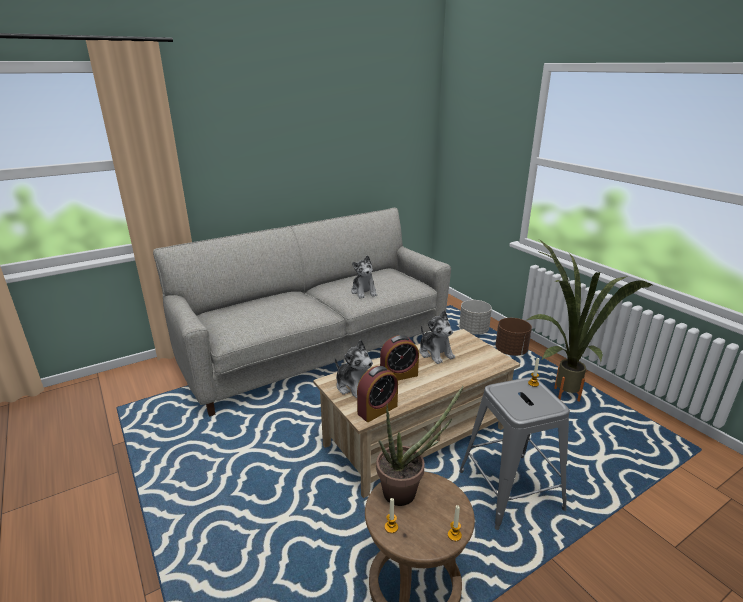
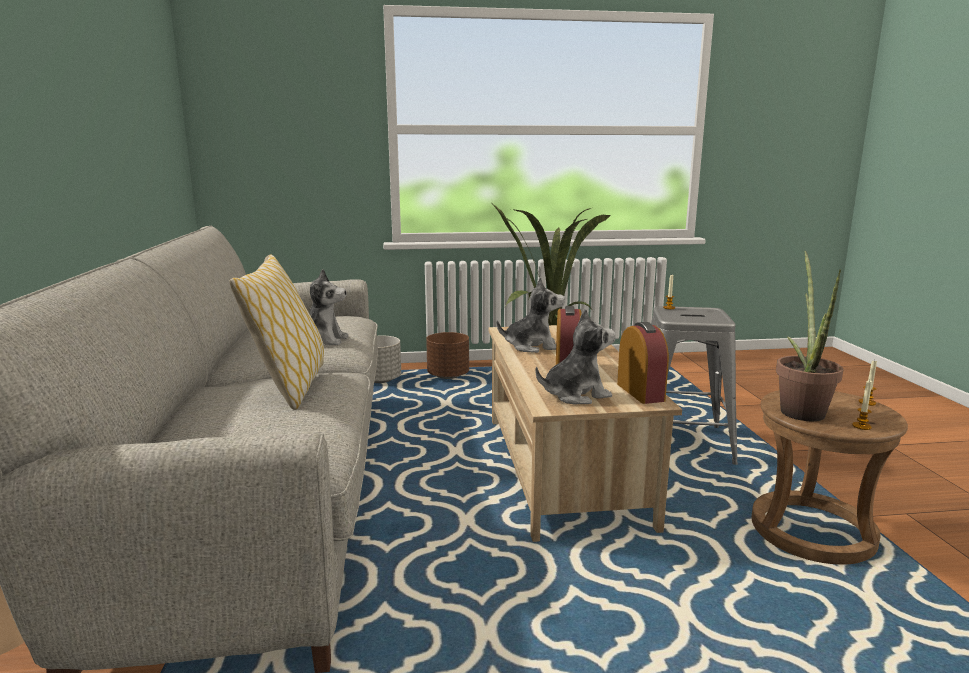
camera: 65 degrees left, 10 degrees down
(292, 308) = (290, 387): none -> pillow

